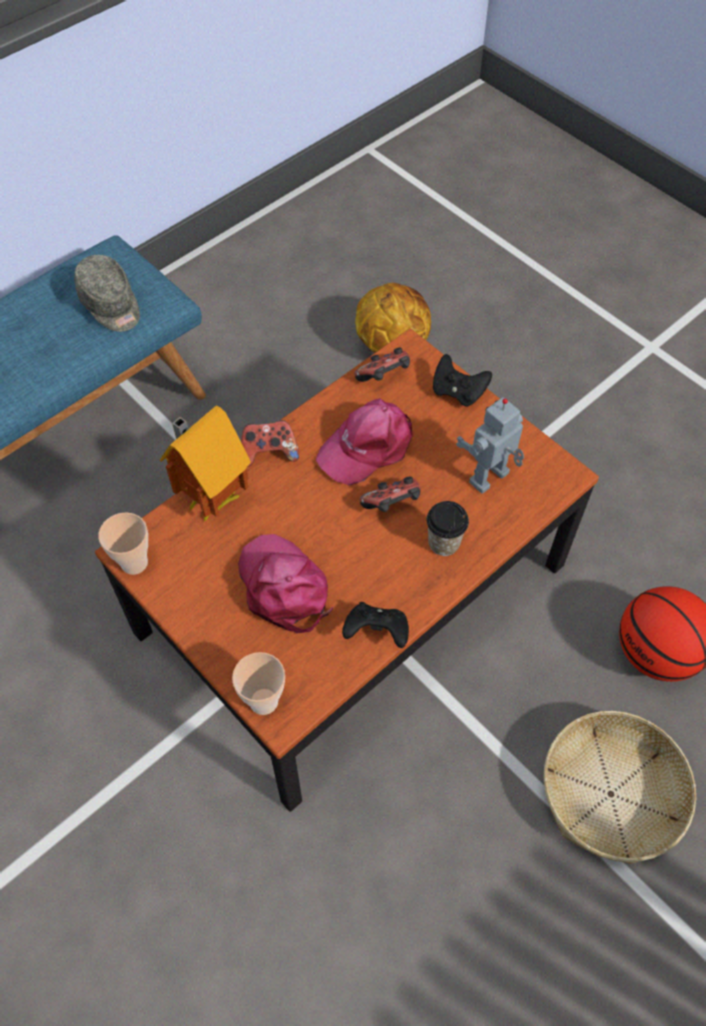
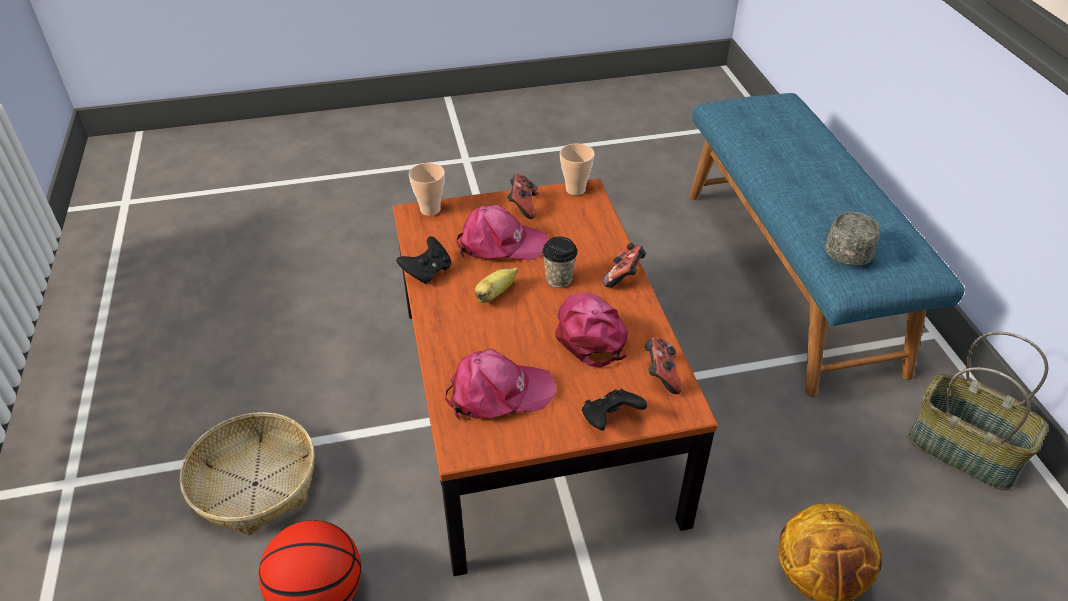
camera: 120 degrees right, 15 degrees down
(111, 305) = (849, 247): grey cap -> grey cap turned 120 degrees clockwise
(209, 290) = (964, 450): none -> basket
(211, 499) = (601, 235): toy house -> none
(367, 549) = (495, 294): none -> banana
(392, 505) = (522, 322): game controller -> game controller (523, 206)
(444, 542) = (464, 336): cup -> cup (559, 279)
(490, 479) = (498, 393): toy robot -> pink cap

